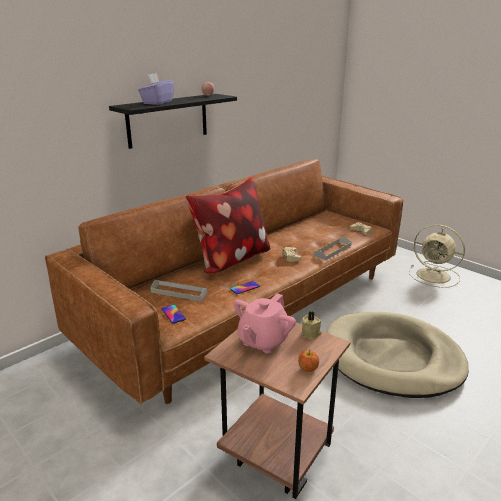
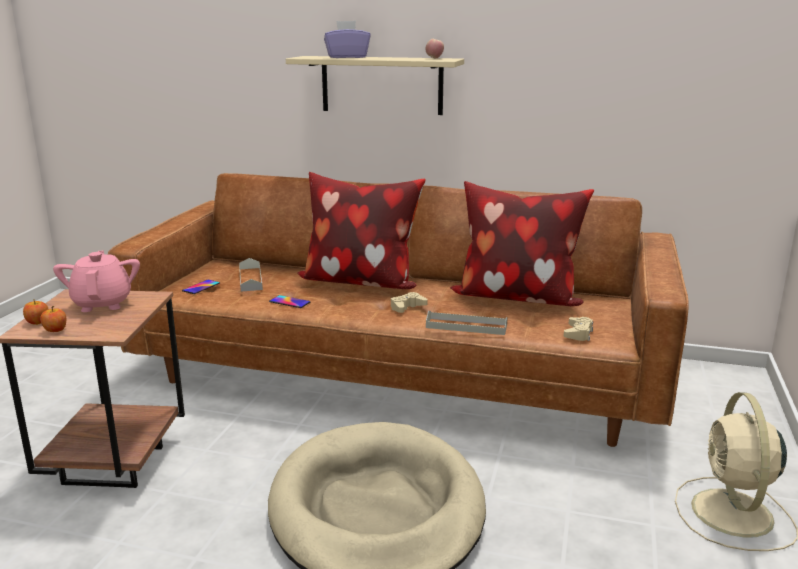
camera: 60 degrees right, 5 degrees down
(168, 120) = (381, 85): black shelf -> beige shelf
(263, 341) = (103, 303): pink teapot -> pink teapot turned 75 degrees clockwise
(282, 376) = (38, 322): none -> apple
(302, 230) = (516, 298): none -> pillow
(311, 334) = (129, 320): beige candle -> none

